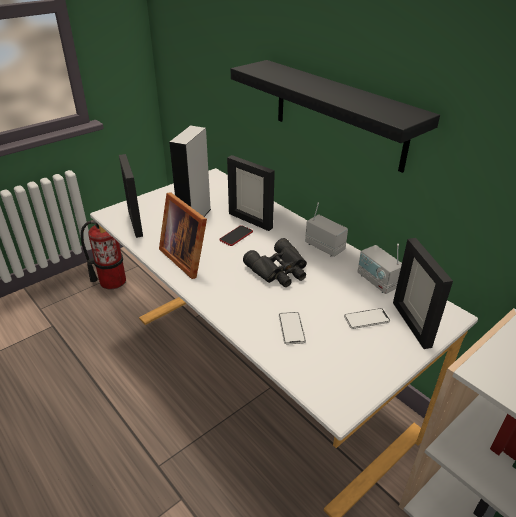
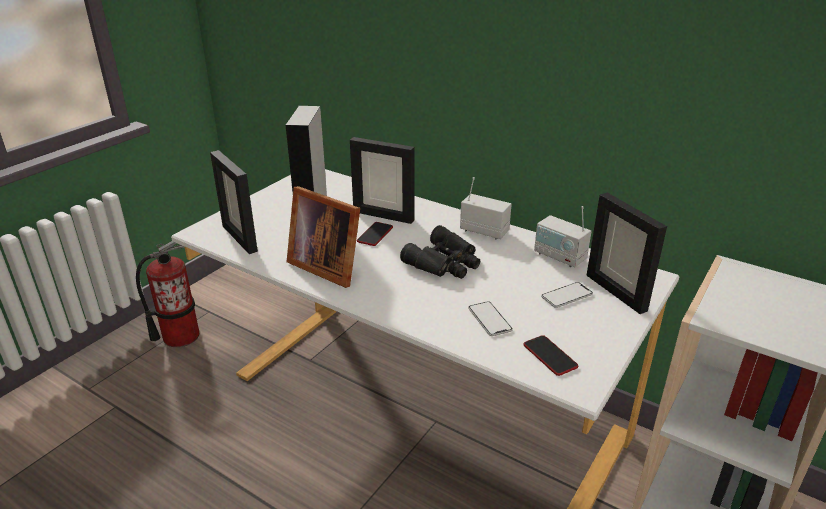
camera: 15 degrees left, 5 degrees down
(326, 372) = (550, 356): none -> phone
(338, 114) = (482, 72): black shelf -> none

